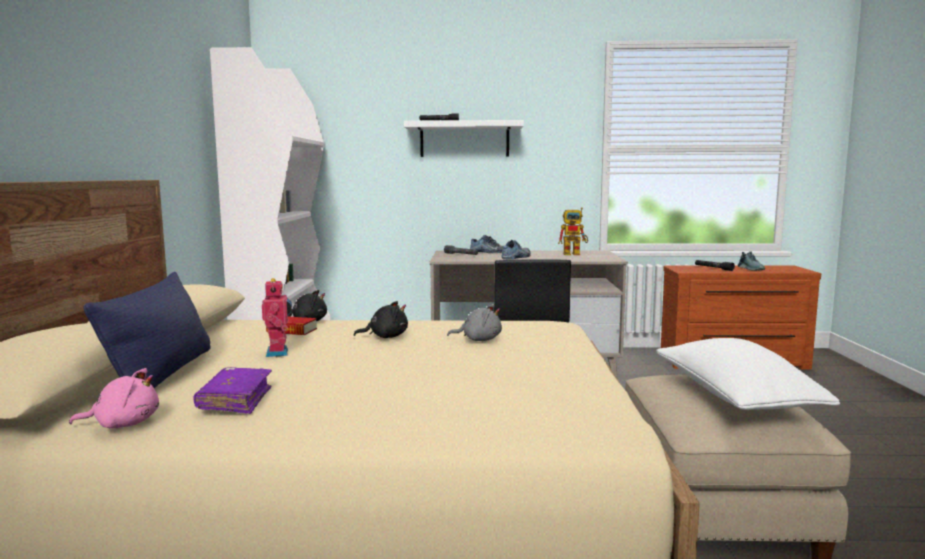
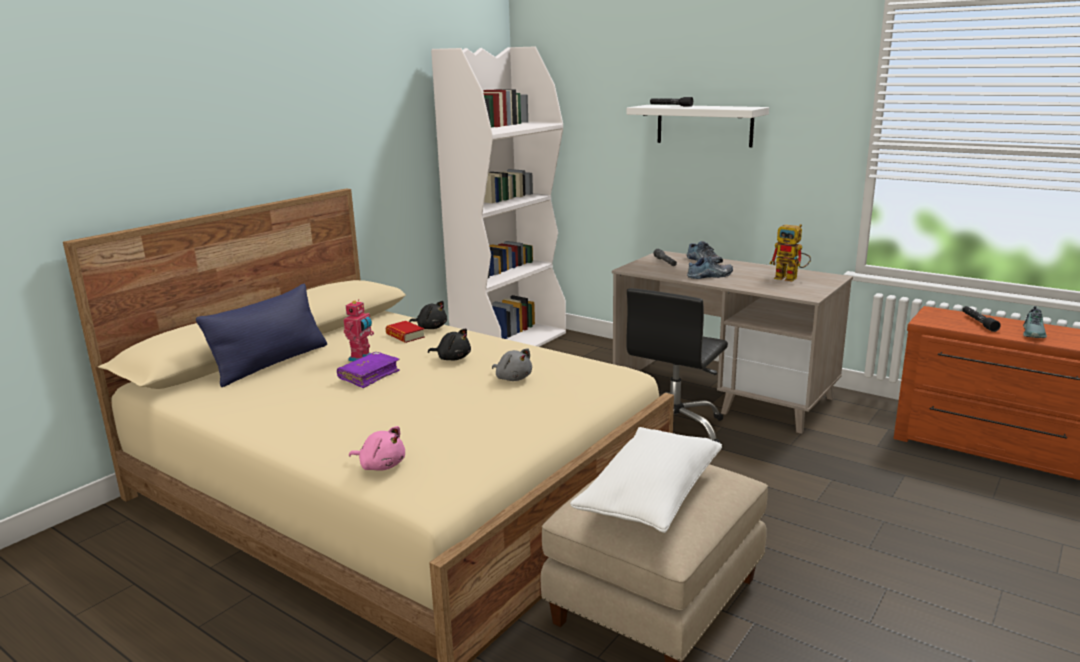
camera: 35 degrees right, 10 degrees up
(123, 424) = (201, 400): pink plush toy -> pink plush toy (381, 465)
(236, 400) = (271, 398): purple book -> purple book (369, 376)

